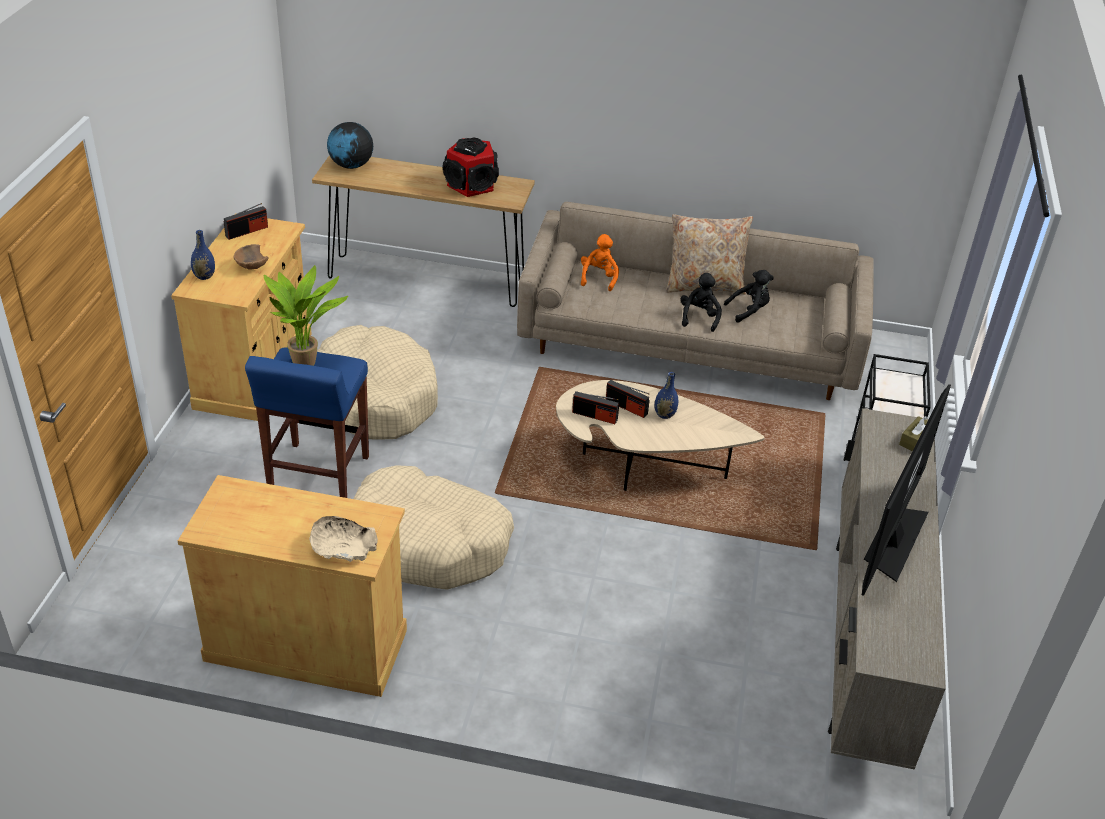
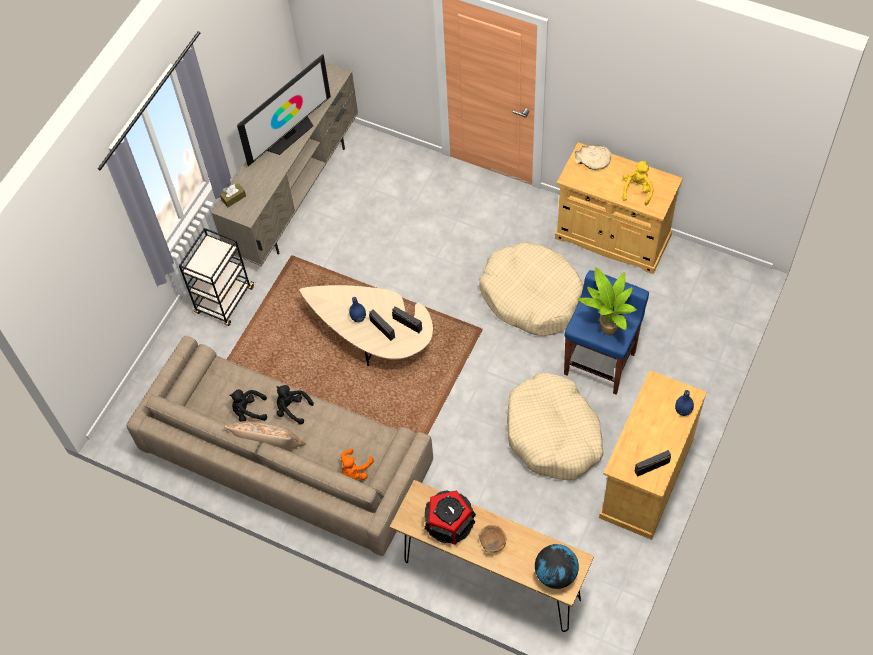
camera: 160 degrees left, 20 degrees up
(251, 267) = (647, 417): brown bowl -> brown bowl (493, 543)
(261, 511) = (637, 190): none -> yellow plush toy
(699, 317) = (292, 409): black plush toy -> black plush toy turned 90 degrees clockwise

